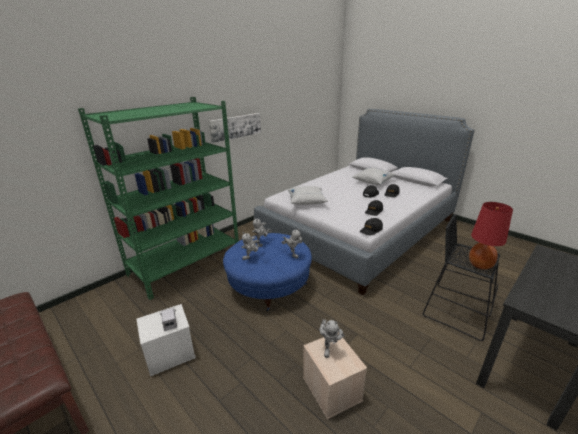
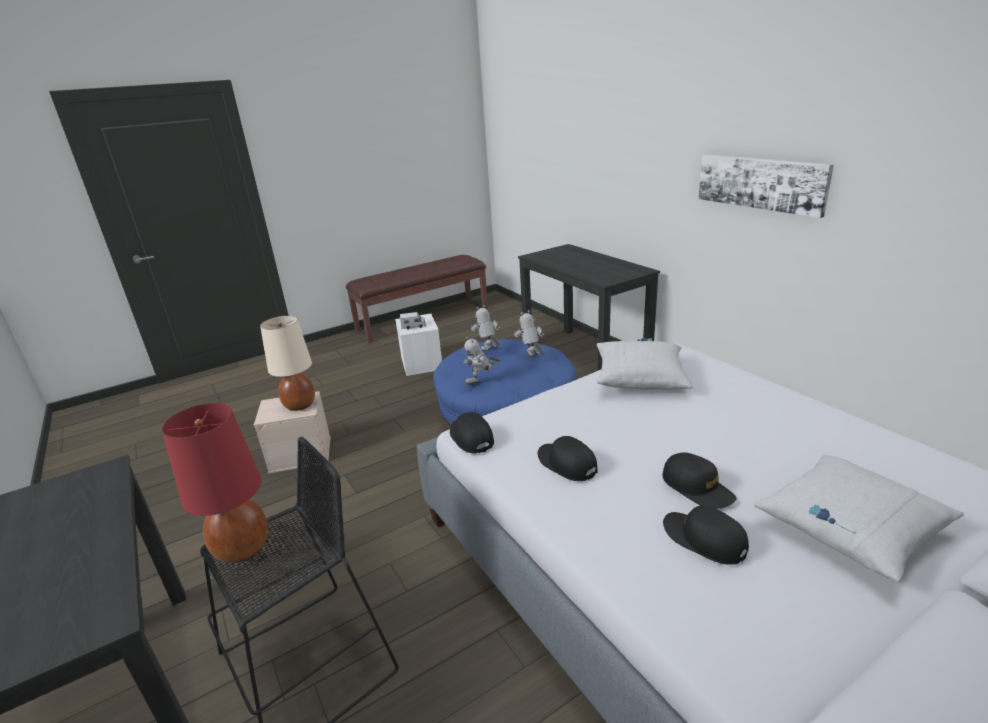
camera: 105 degrees right, 0 degrees up
(186, 264) = (584, 357): green bookcase -> black desk
(329, 347) = (300, 405): toy robot -> beige table lamp

